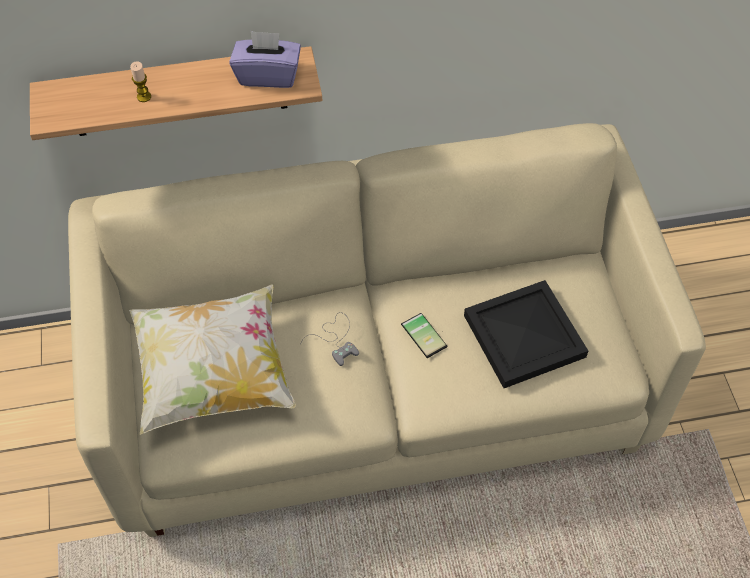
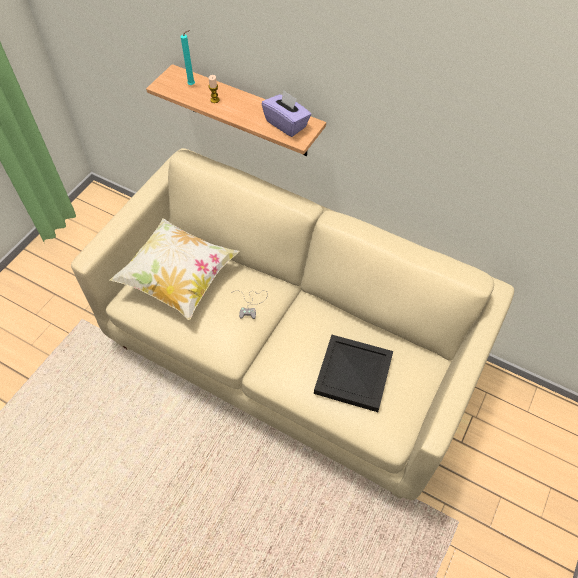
camera: 40 degrees right, 0 degrees up
(92, 94) = (192, 85): none -> turquoise candle
(426, 334) = (300, 334): phone -> none

